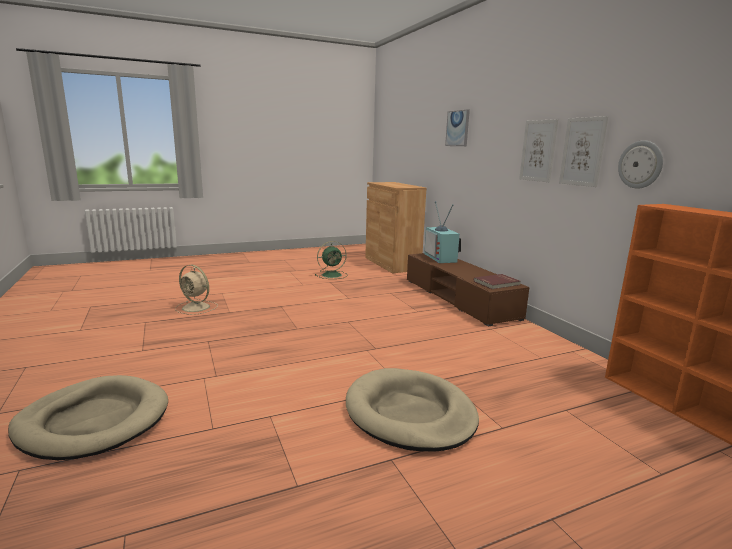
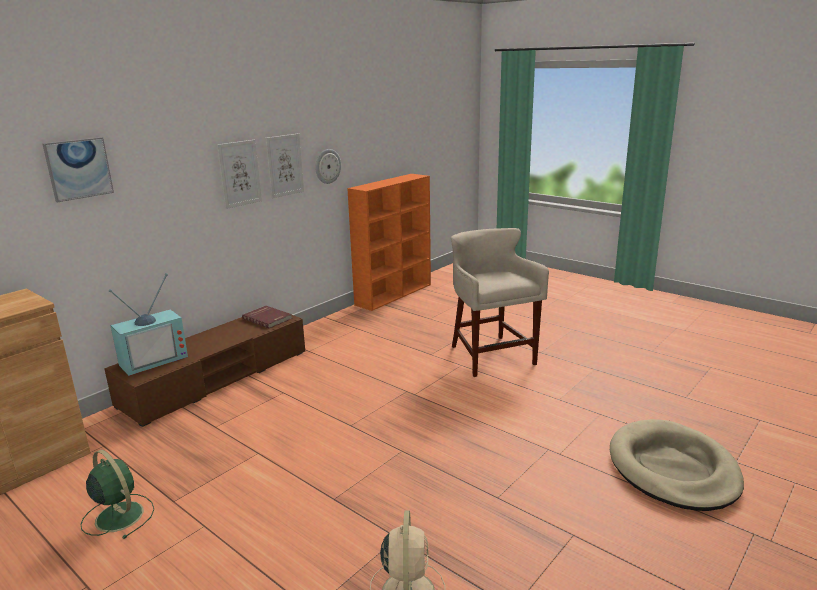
camera: 115 degrees left, 5 degrees up
(409, 413) = (491, 356): beige dog bed -> beige stool

